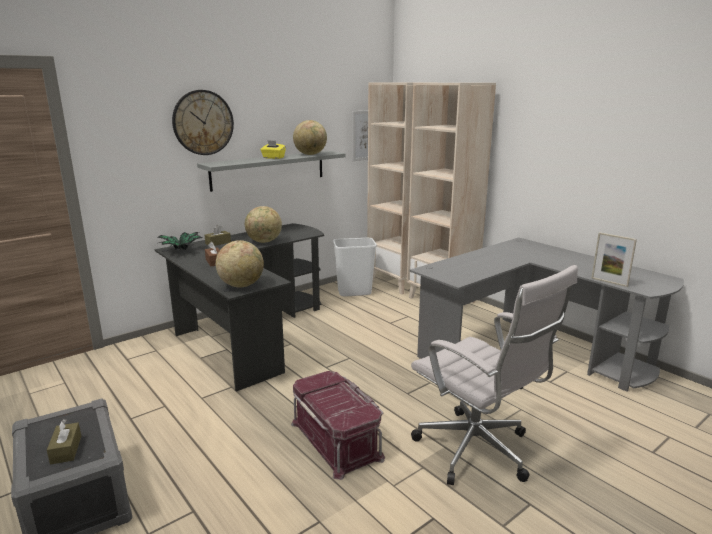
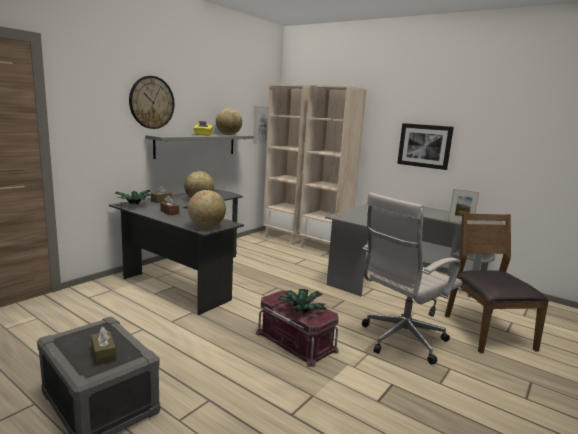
camera: 15 degrees left, 5 degrees down
(335, 405) = (300, 311): none -> potted plant
(354, 292) = (257, 244): white trash can -> none
(478, 452) = (400, 341): white office chair -> white office chair turned 105 degrees clockwise
(574, 164) = (424, 146): none -> picture
(618, 449) = (486, 331): none -> brown chair

